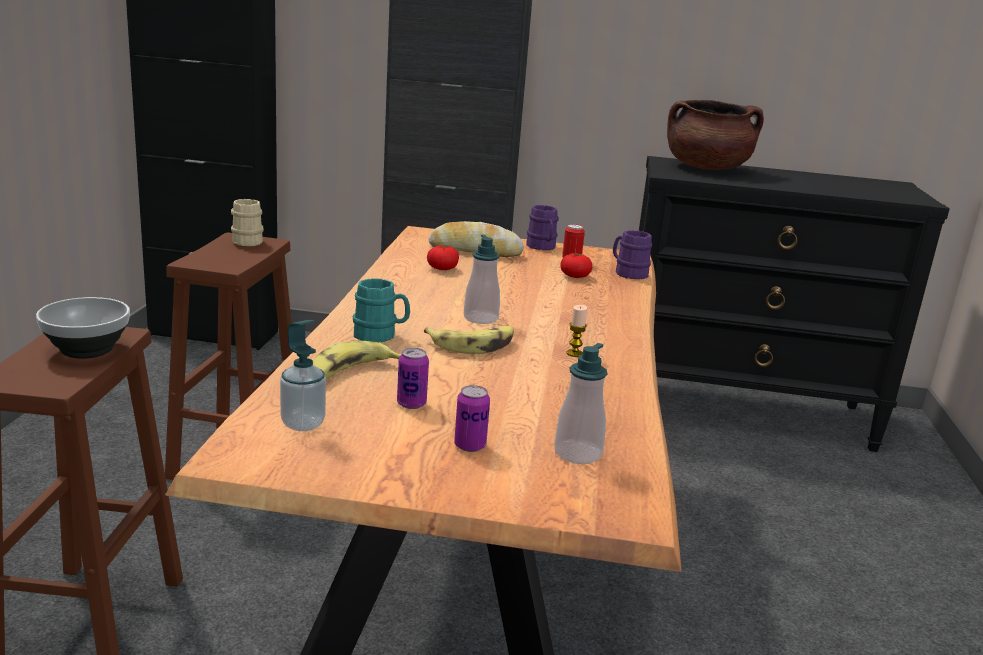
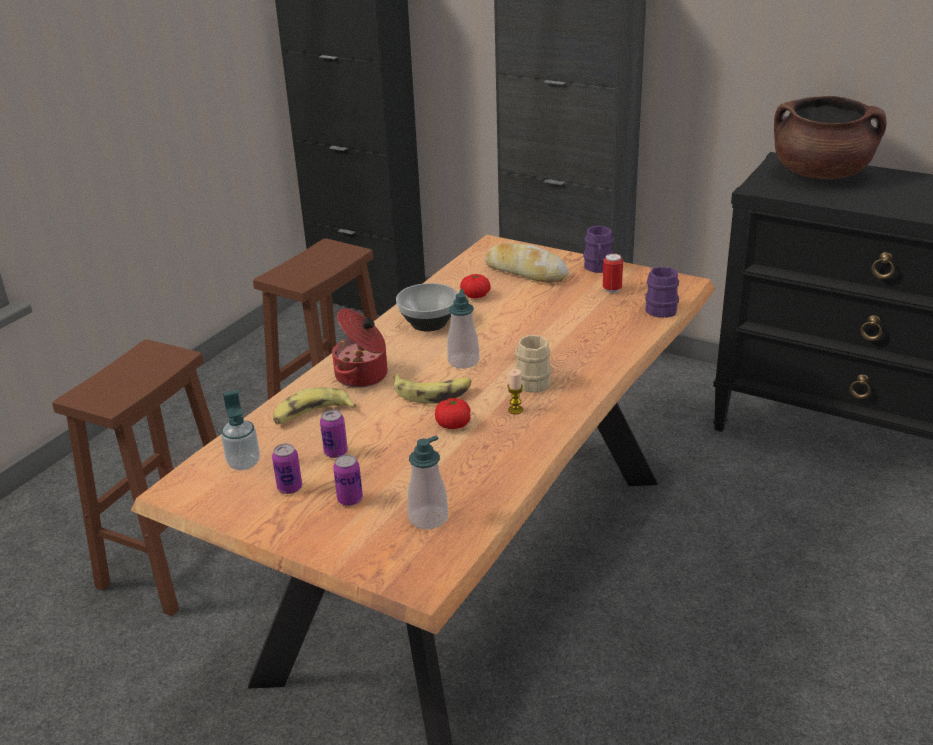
camera: 25 degrees right, 10 degrees up
(88, 349) = (148, 371): bowl -> bowl (429, 323)
(248, 240) = (335, 249): beige mug -> beige mug (534, 380)
(380, 335) = (363, 375): turquoise mug -> cooking pot
(384, 442) = (290, 488): none -> can
(575, 276) = (598, 311): tomato -> tomato (453, 424)

